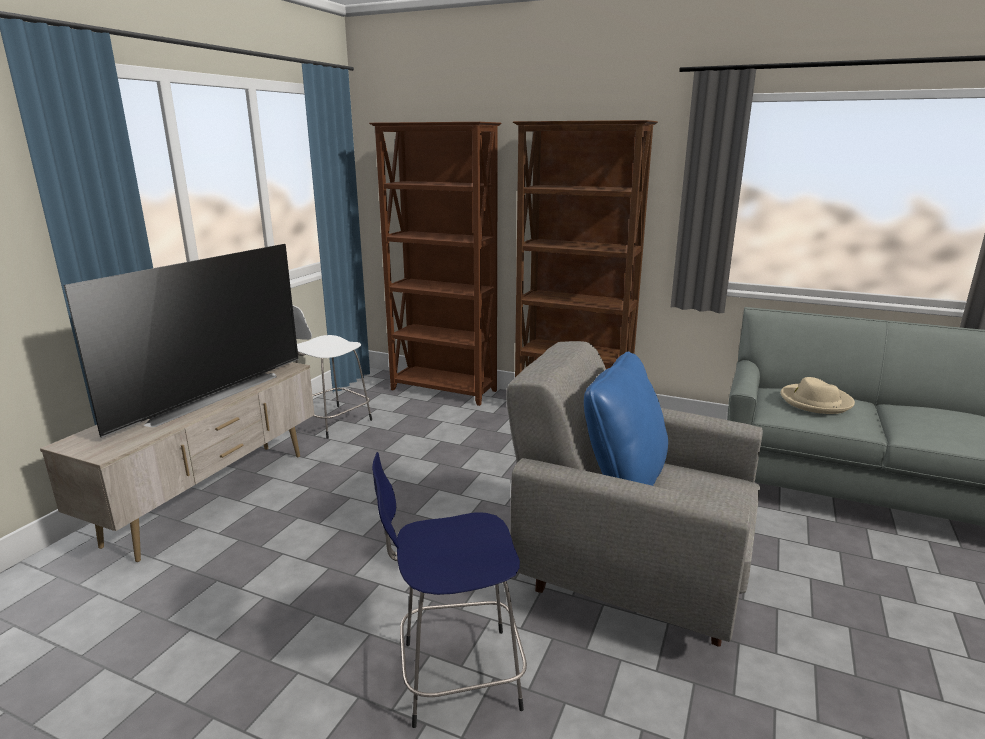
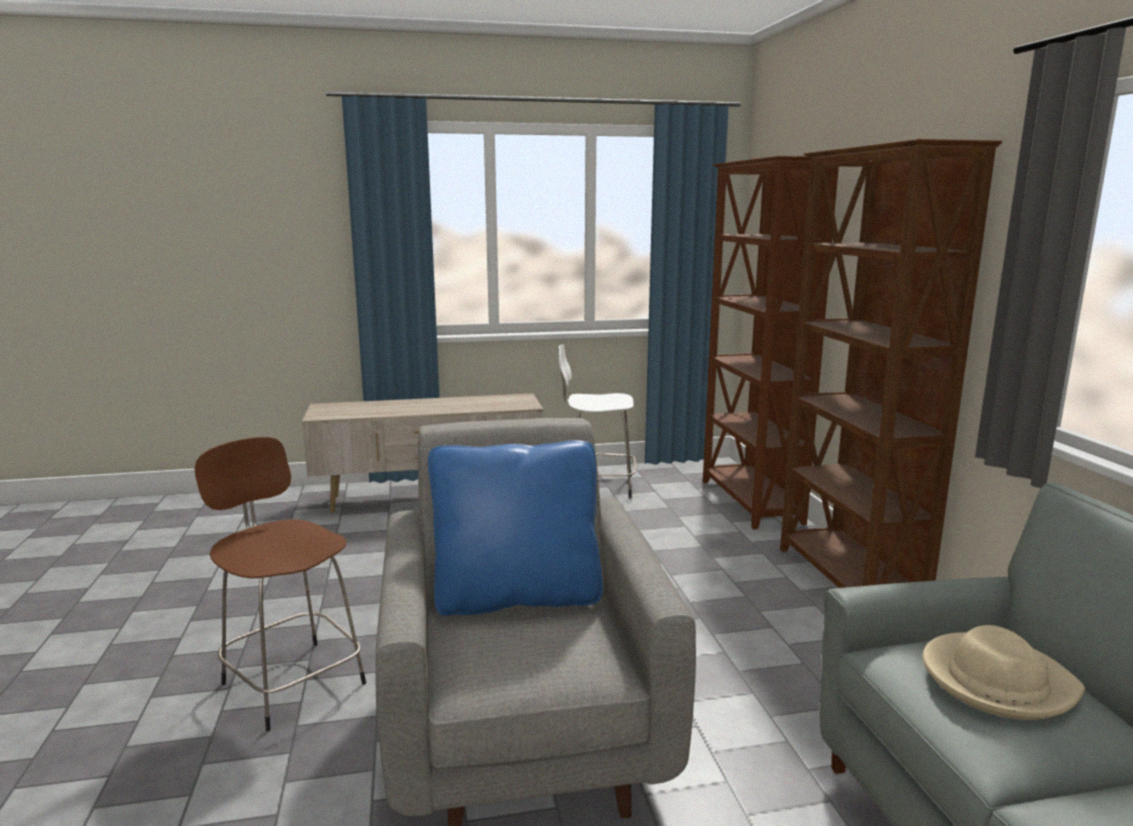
camera: 55 degrees right, 5 degrees down
(208, 395) = (436, 406): television -> none
(455, 675) = (291, 681): blue stool -> brown stool

